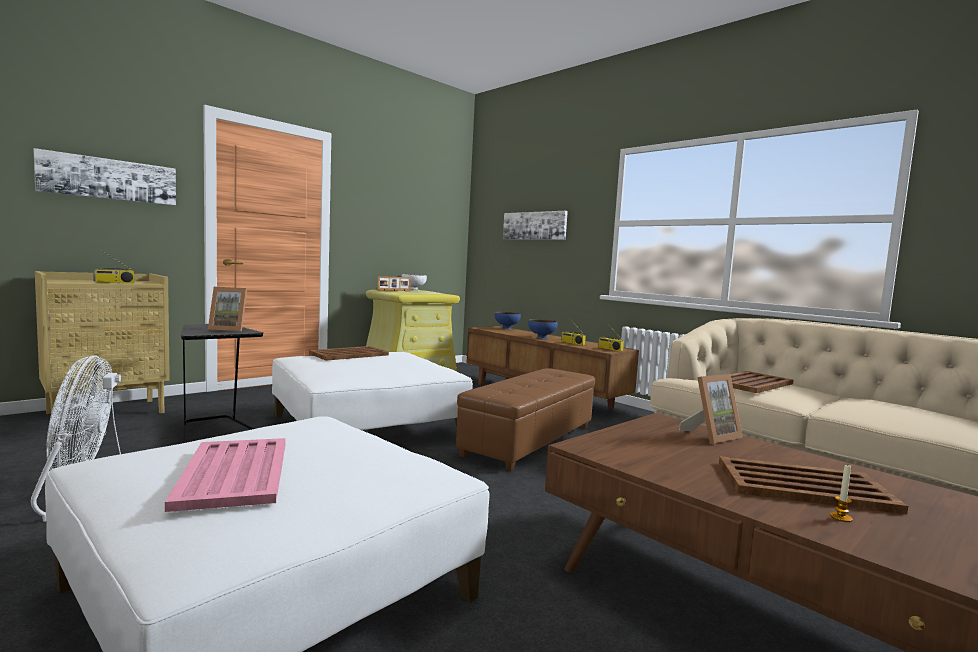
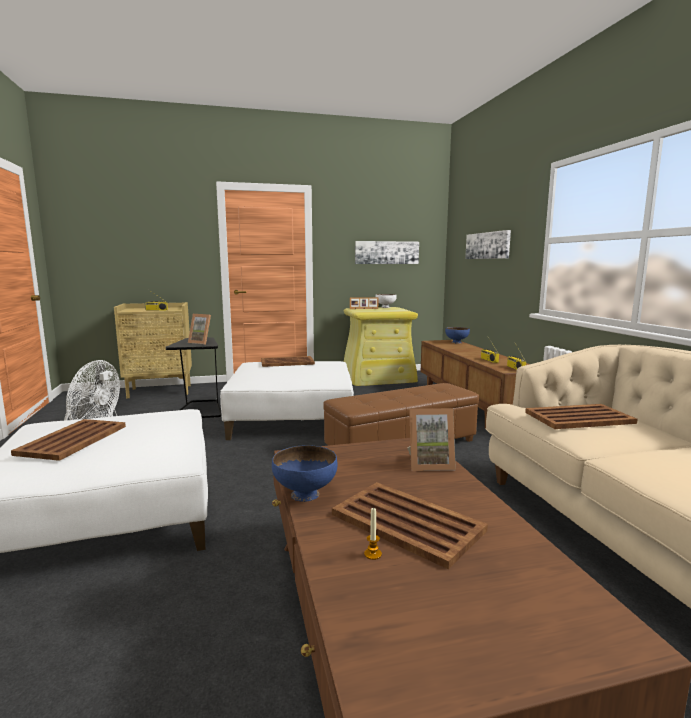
camera: 30 degrees right, 5 degrees up
(109, 179) = (160, 242): picture -> picture (386, 252)
(233, 474) = (72, 440): pink tray -> brown tray
(542, 338) = (468, 354): blue bowl -> blue bowl (305, 494)

